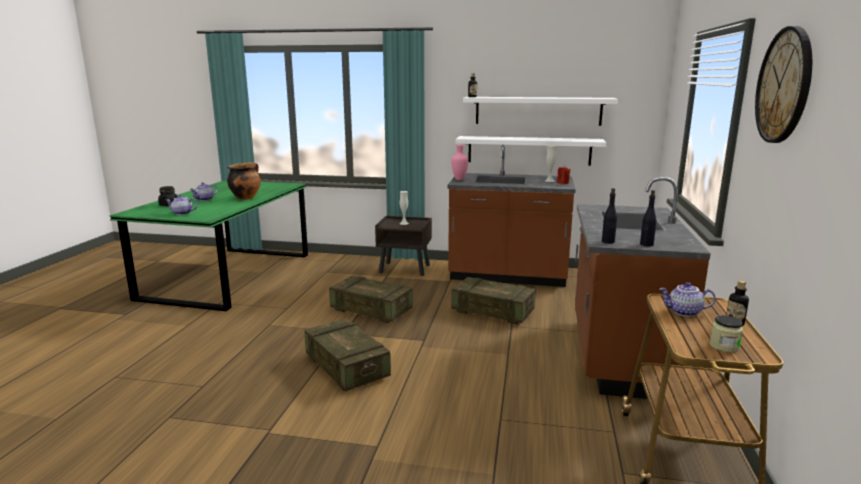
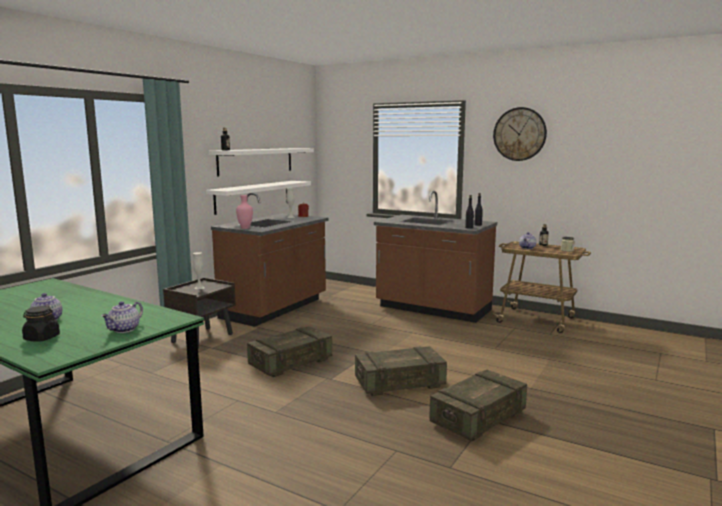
camera: 70 degrees left, 5 degrees down
(246, 198) = (87, 302): cooking pot -> none
(492, 312) = (340, 325): crate -> crate (478, 418)

